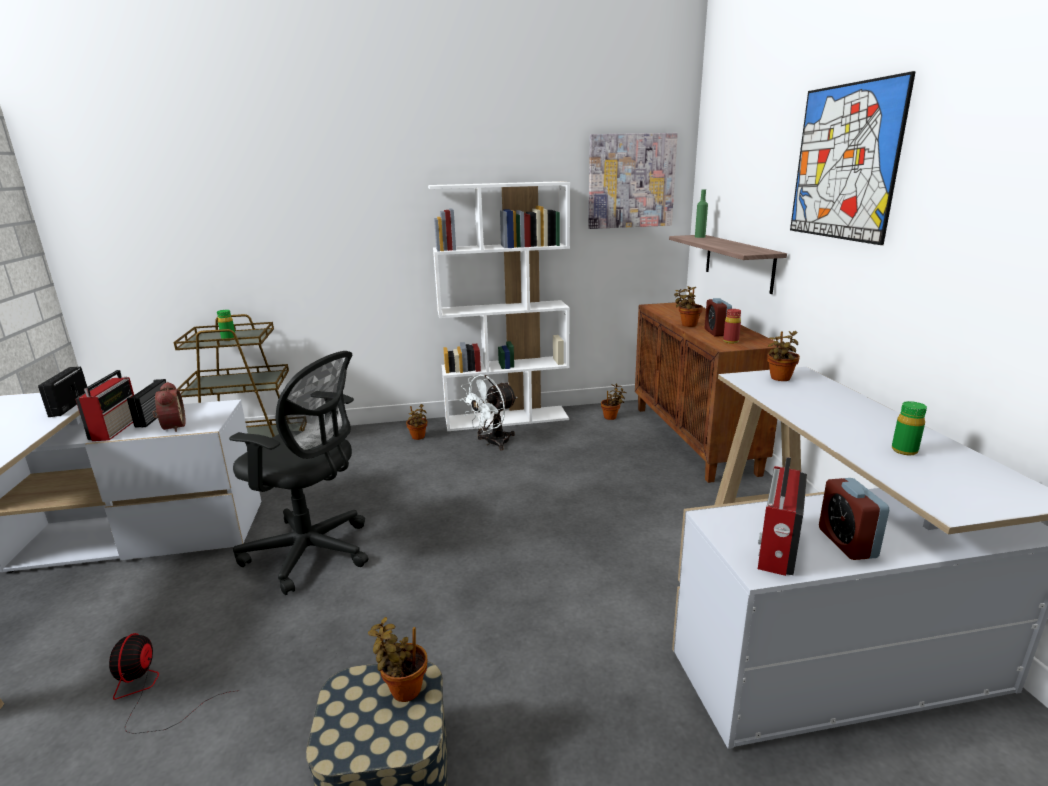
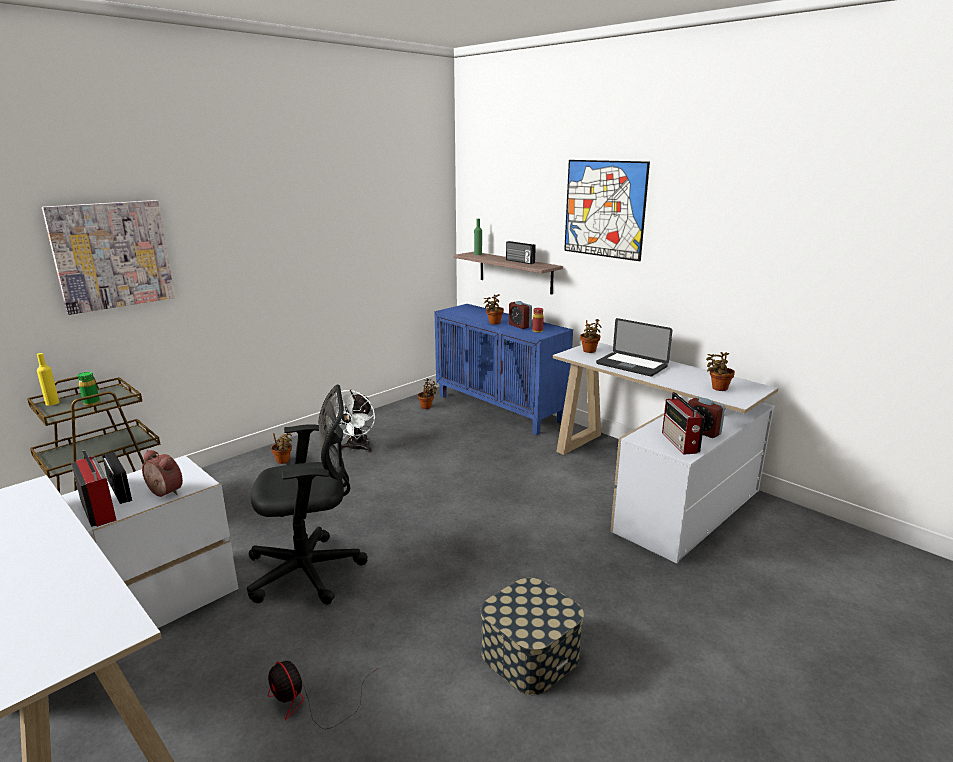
camera: 35 degrees left, 0 degrees up
(68, 406) = (42, 500): radio -> radio (519, 261)
(209, 334) = (52, 403): none -> yellow bottle
(403, 689) = (531, 595): potted plant -> potted plant (718, 388)
(507, 418) = (344, 427): white bookcase -> none
(631, 181) = (416, 212): picture -> picture (112, 255)
(694, 439) = (500, 408): brown cabinet -> blue cabinet
(820, 409) = (631, 365): none -> laptop
(904, 451) = (692, 379): green bottle -> none

